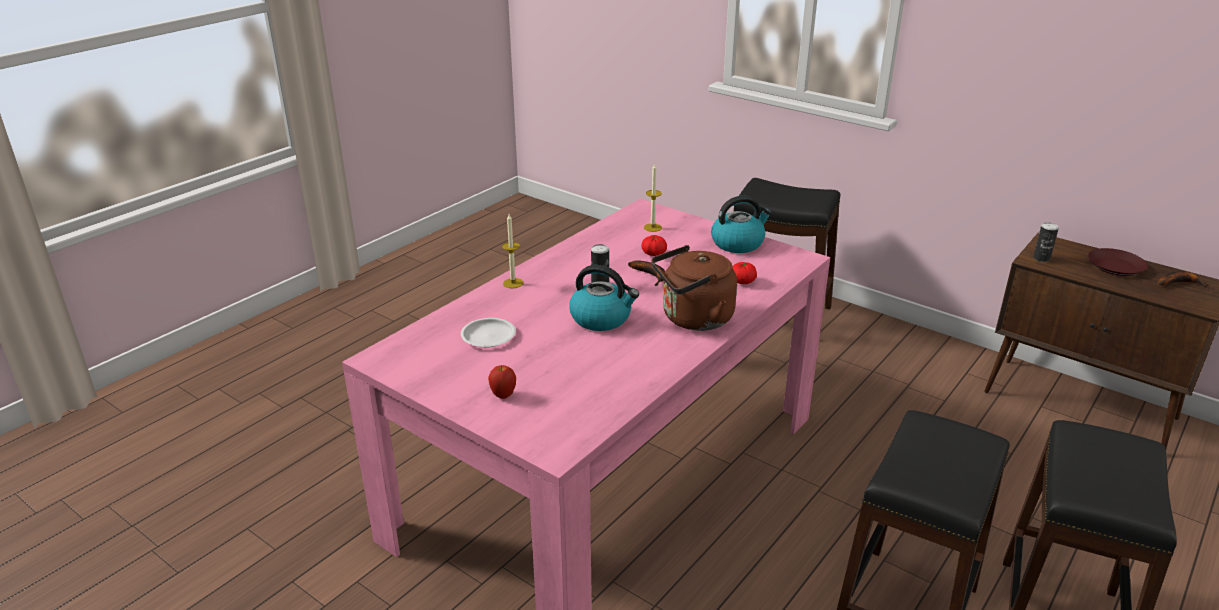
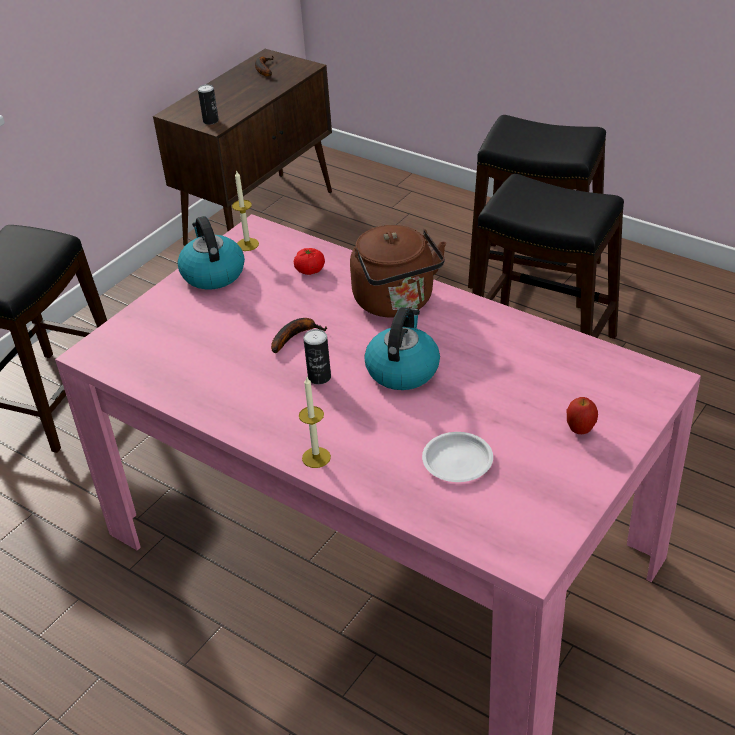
camera: 90 degrees left, 10 degrees up
(652, 227) = (157, 342): candle -> candle (247, 244)
(654, 254) = (236, 337): tomato -> none
(1115, 267) = (231, 90): brown plate -> none

